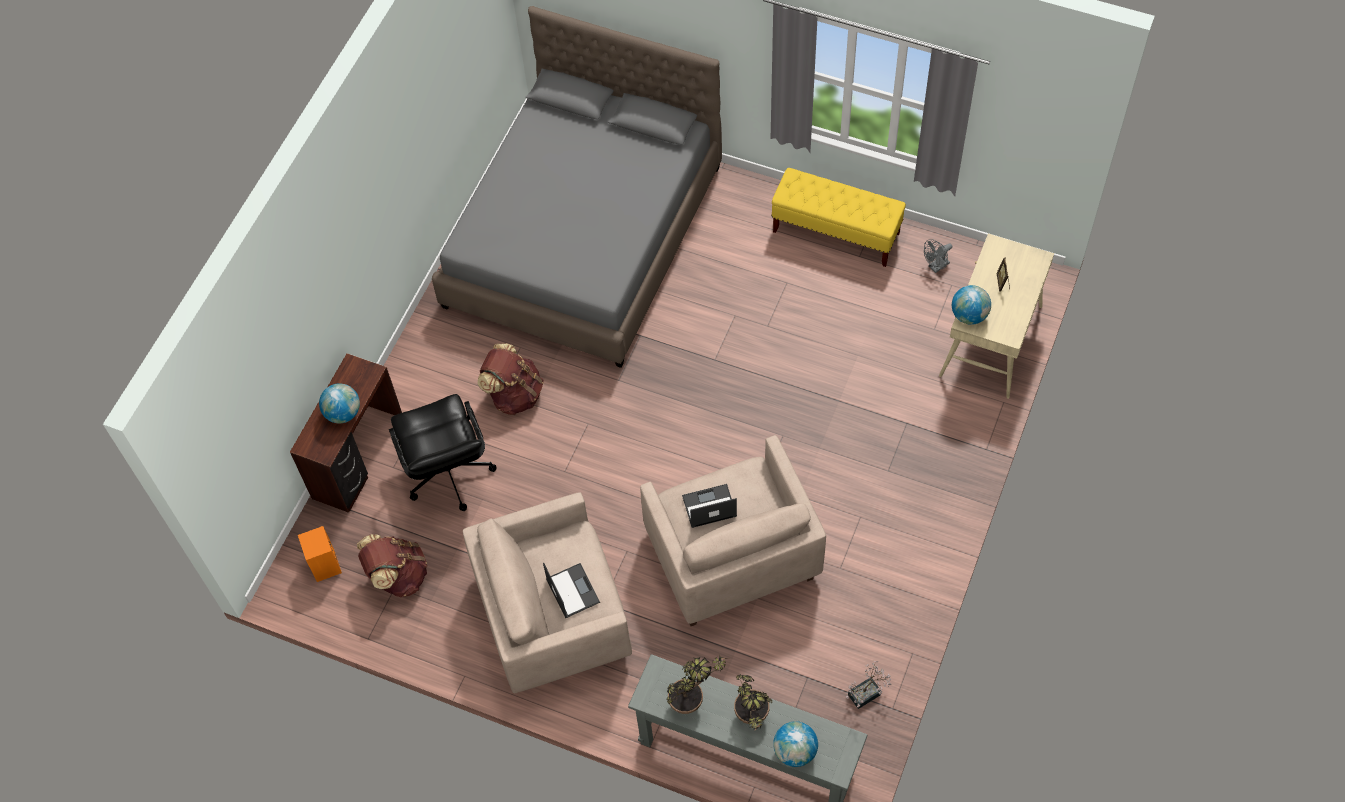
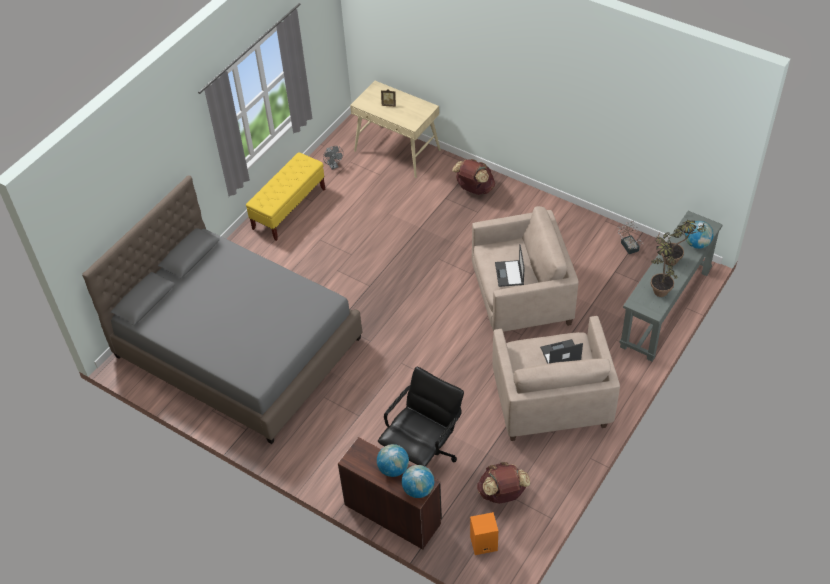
camera: 80 degrees left, 10 degrees down
(449, 474) = (423, 453): black office chair -> black office chair turned 45 degrees counterclockwise
(514, 394) = (364, 404): brown backpack -> brown backpack (474, 189)
(969, 315) = (408, 122): globe -> globe (418, 489)

